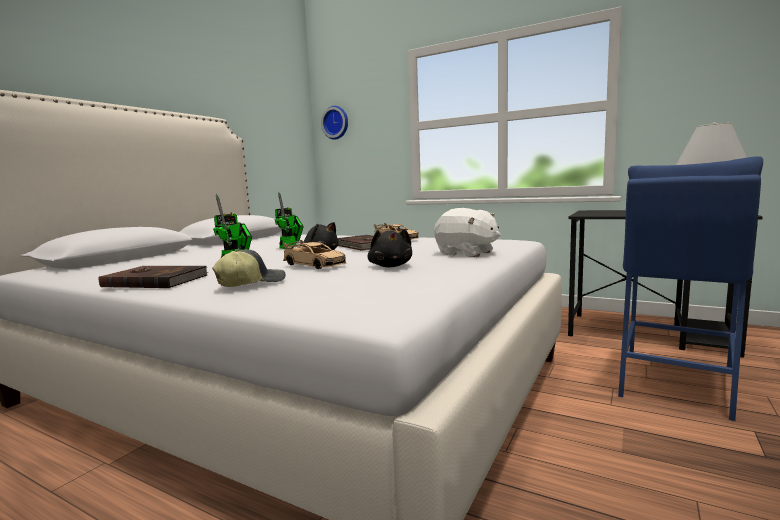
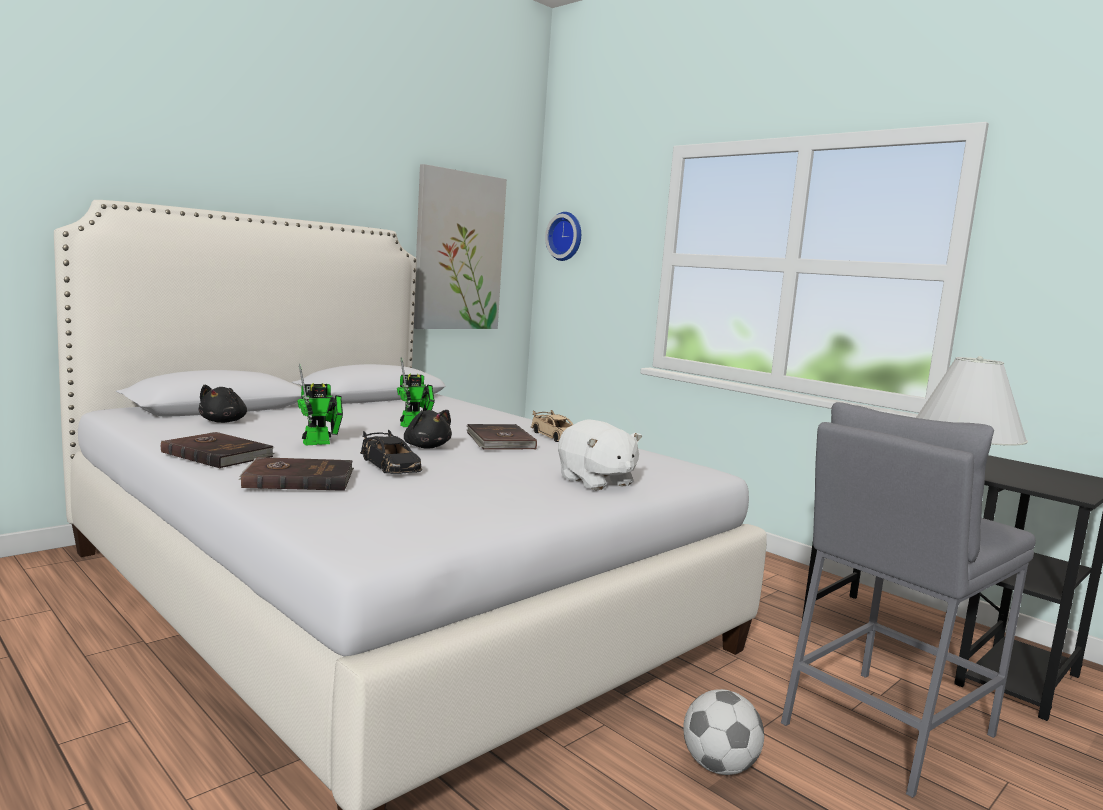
camera: 15 degrees right, 0 degrees up
(251, 283) = (298, 479): cap -> brown book
(267, 136) = (459, 251): none -> picture
(314, 264) = (390, 465): beige toy car -> black toy car
(390, 266) = (473, 484): black plush toy -> black plush toy (224, 421)
(613, 435) = (719, 766): none -> football
(674, 383) = (885, 728): blue stool -> grey stool

